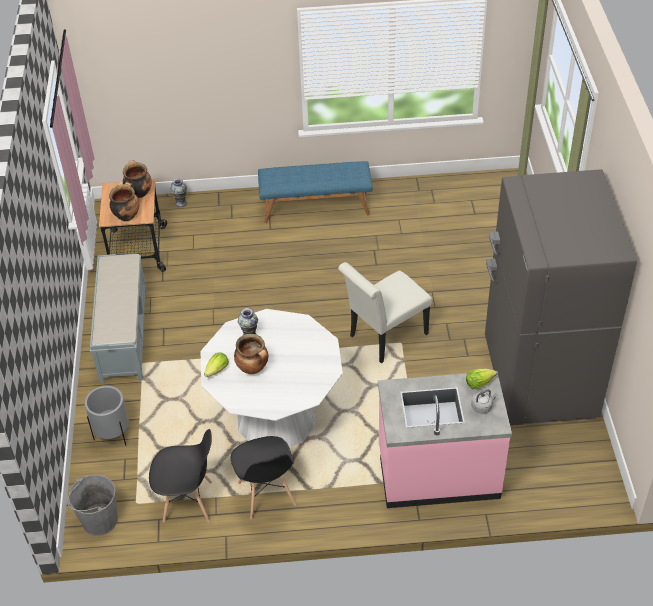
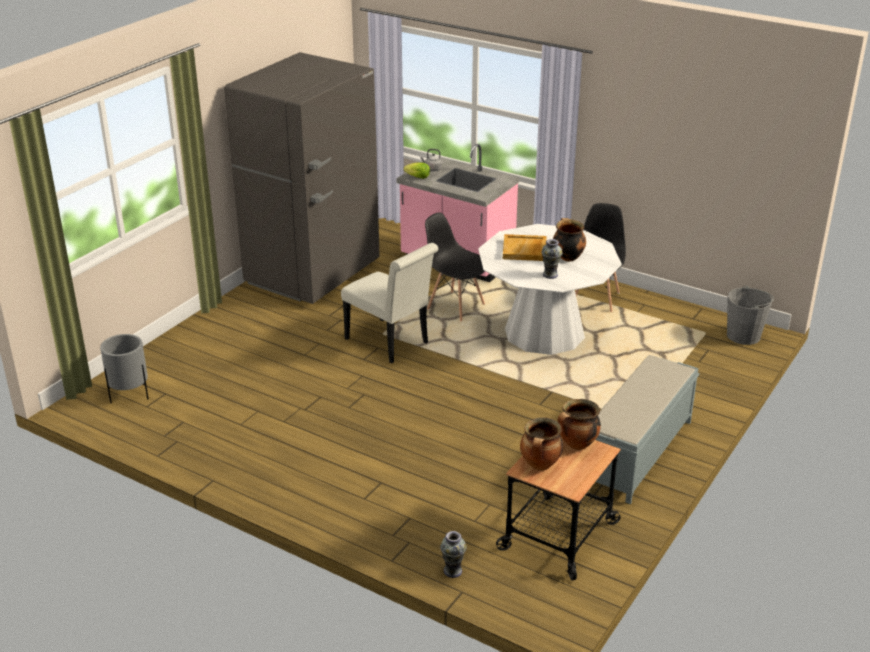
camera: 145 degrees left, 15 degrees down
(113, 435) = (700, 380): grey planter -> grey planter (129, 395)
(188, 502) = (661, 318): black chair -> black chair (455, 306)
(217, 370) = (599, 266): lettuce -> none
(296, 357) = (525, 250): none -> beige tray
(316, 207) = (302, 480): blue bench -> none
(384, 337) = (390, 343): white chair -> white chair turned 45 degrees clockwise

